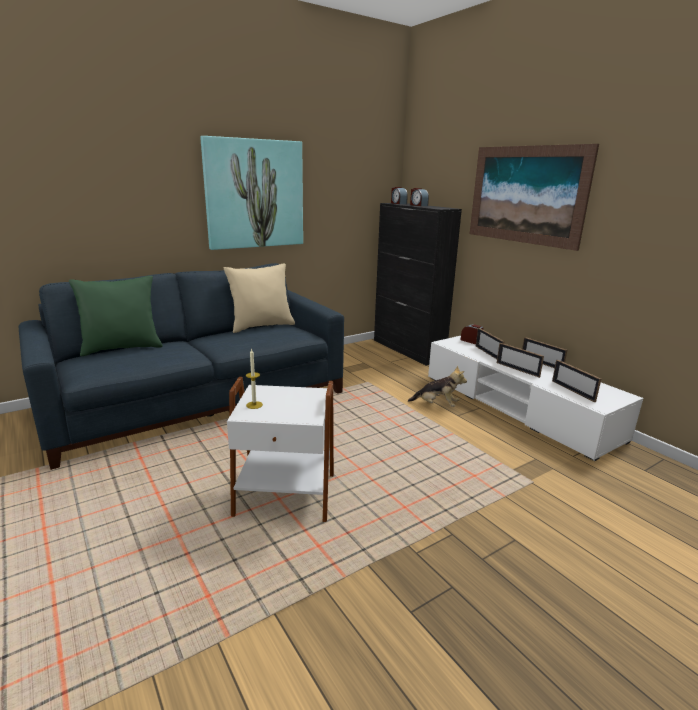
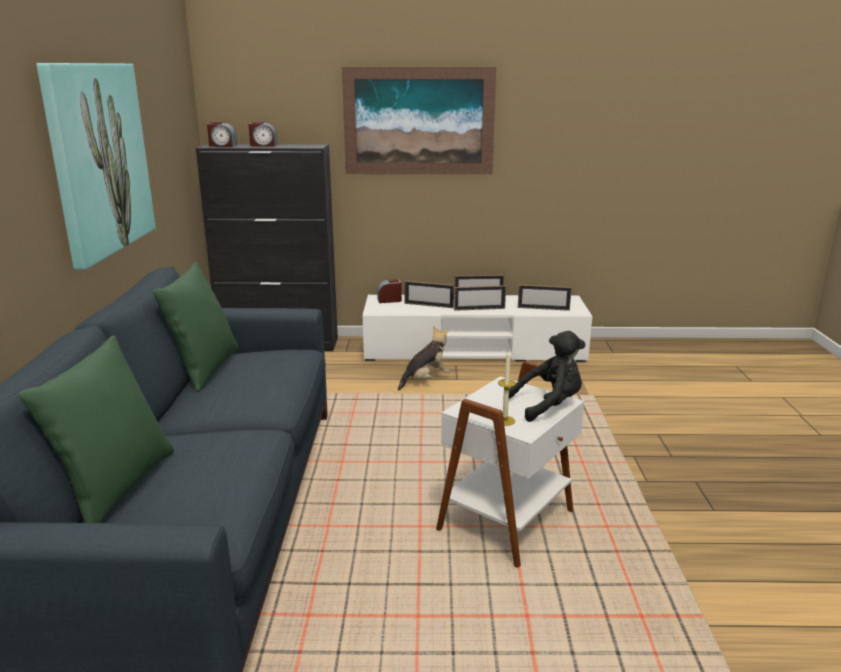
camera: 55 degrees left, 0 degrees up
(261, 326) = (204, 369): beige pillow -> green pillow
(296, 414) = (549, 405): none -> black plush toy

